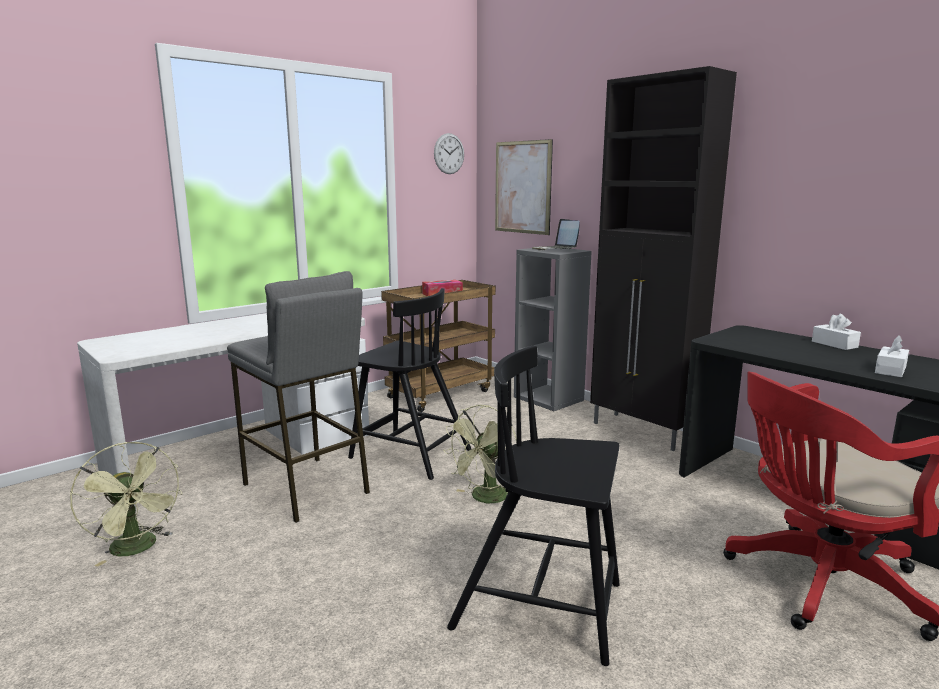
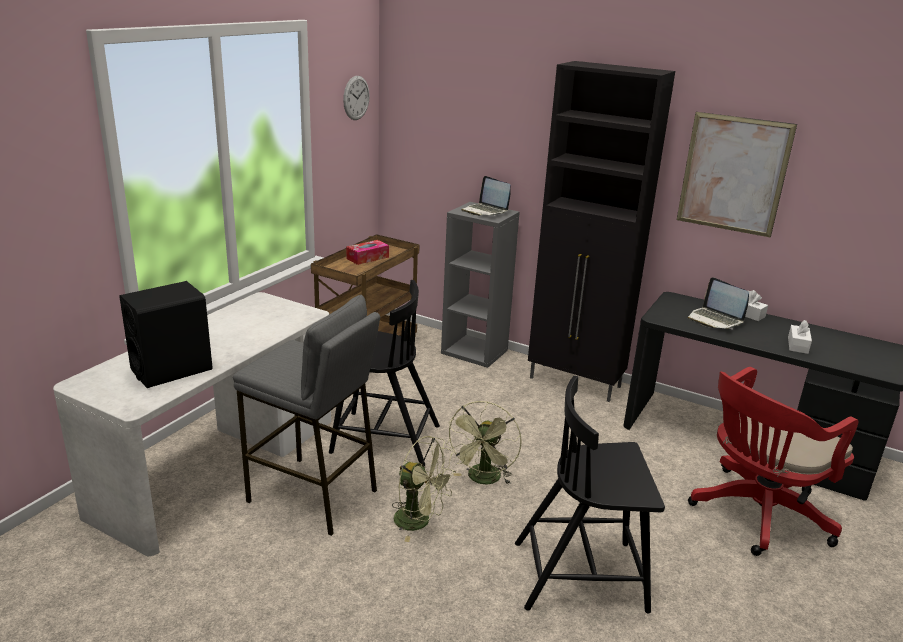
camera: 20 degrees left, 10 degrees up
(138, 549) = (200, 593): green fan -> green fan (420, 521)
(182, 339) = (172, 370): none -> black speaker
(522, 187) = (439, 137): picture -> picture (733, 174)
(785, 345) = (715, 320): none -> laptop

